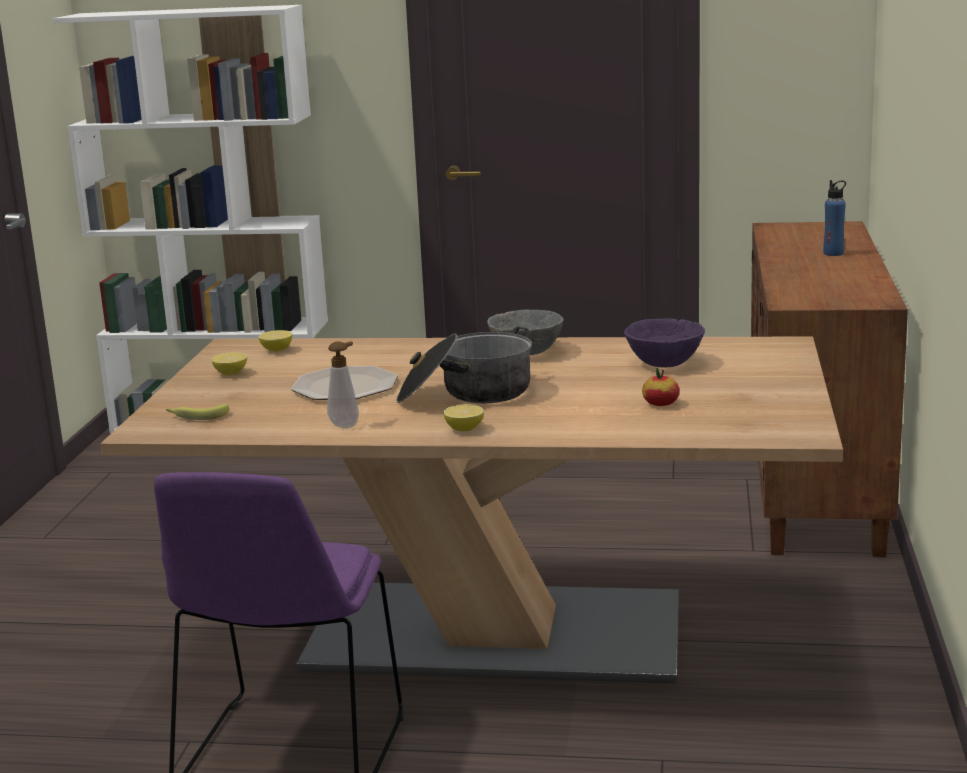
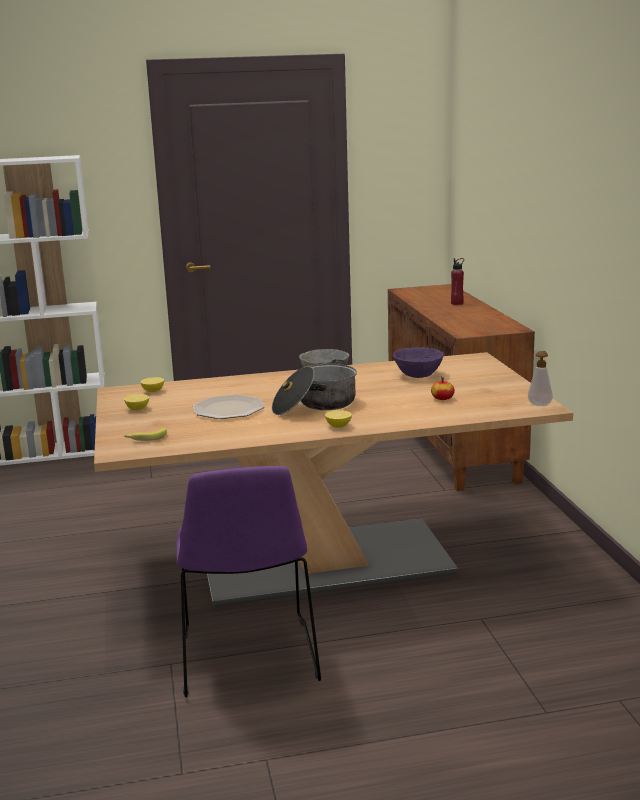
camera: 20 degrees left, 0 degrees up
(346, 424) = (257, 432): soap dispenser -> soap dispenser (540, 404)
(833, 253) = (457, 303): blue bottle -> red bottle

